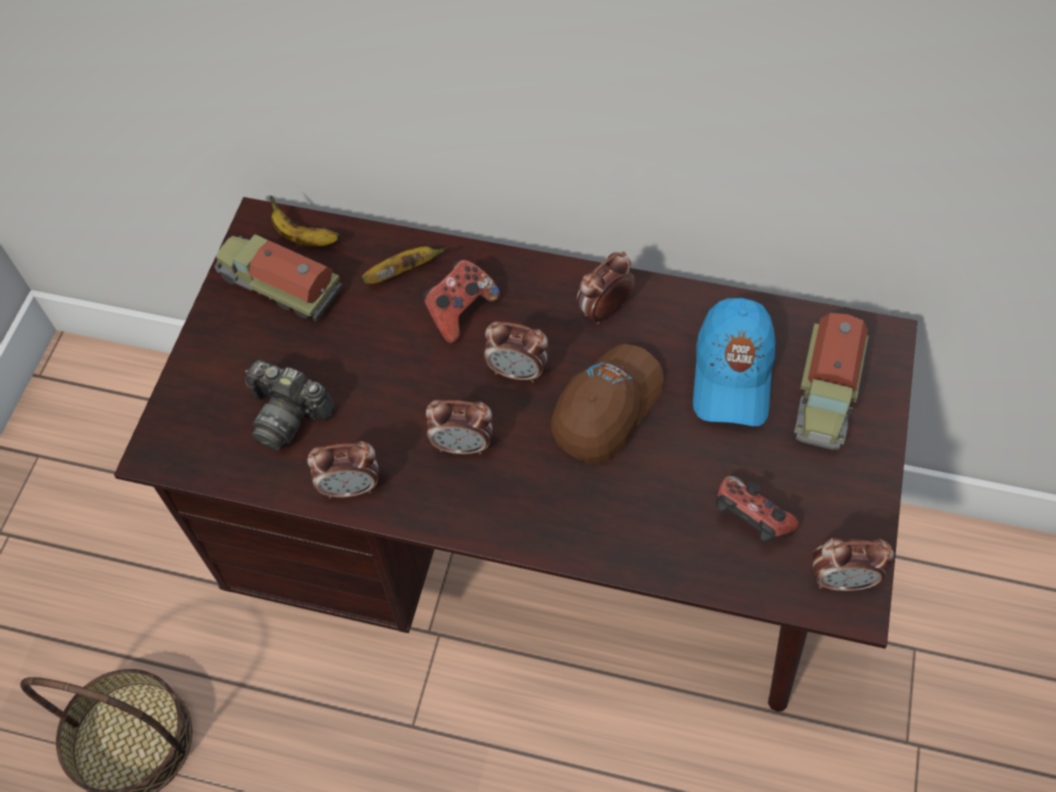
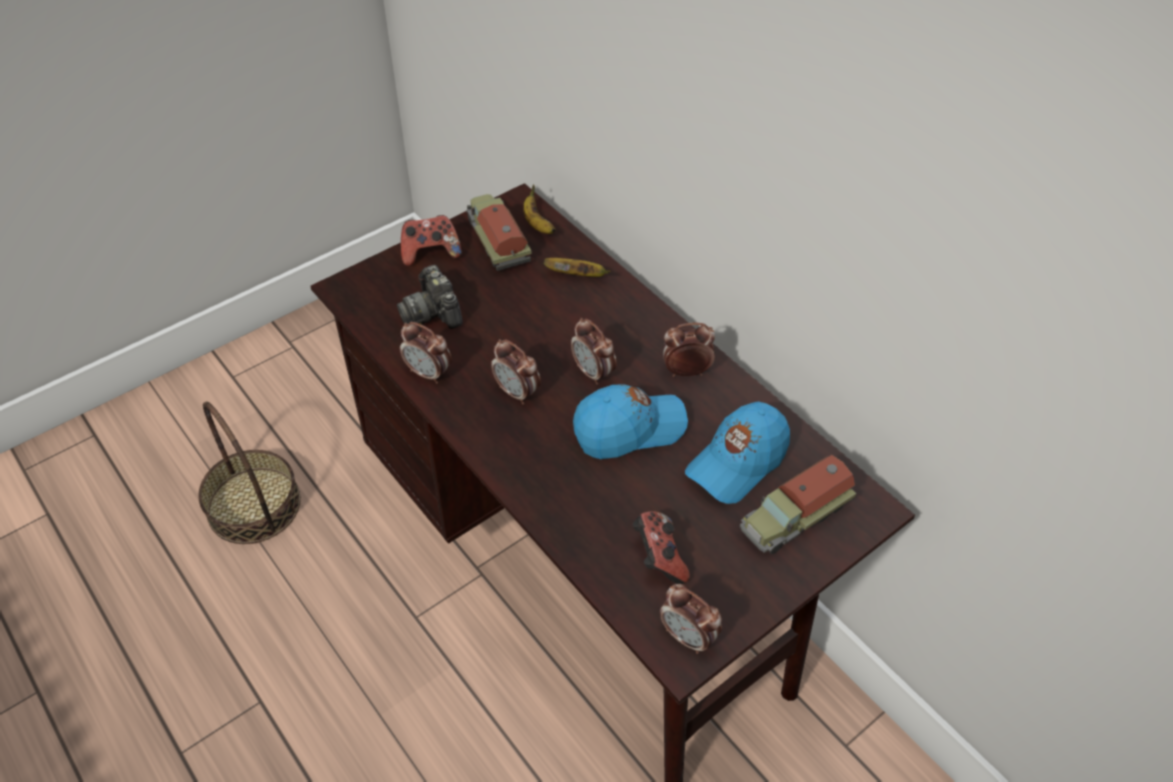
camera: 35 degrees right, 10 degrees down
(459, 311) = (591, 317): game controller -> game controller (430, 253)
(606, 409) = (629, 429): brown cap -> blue cap

